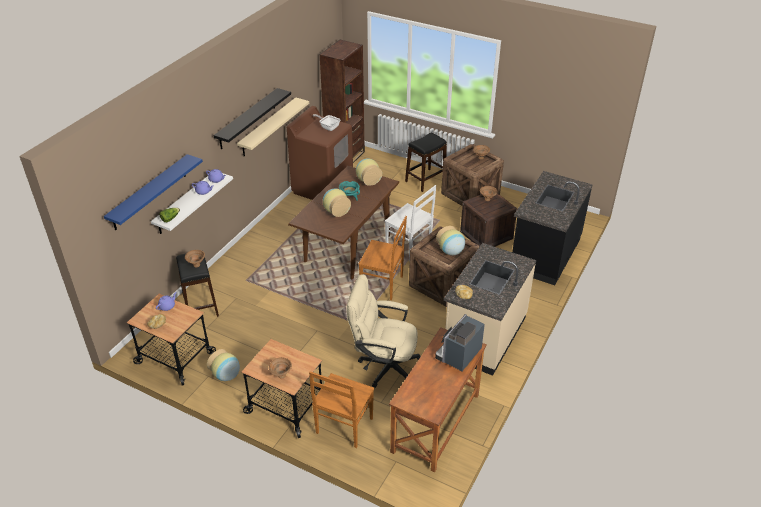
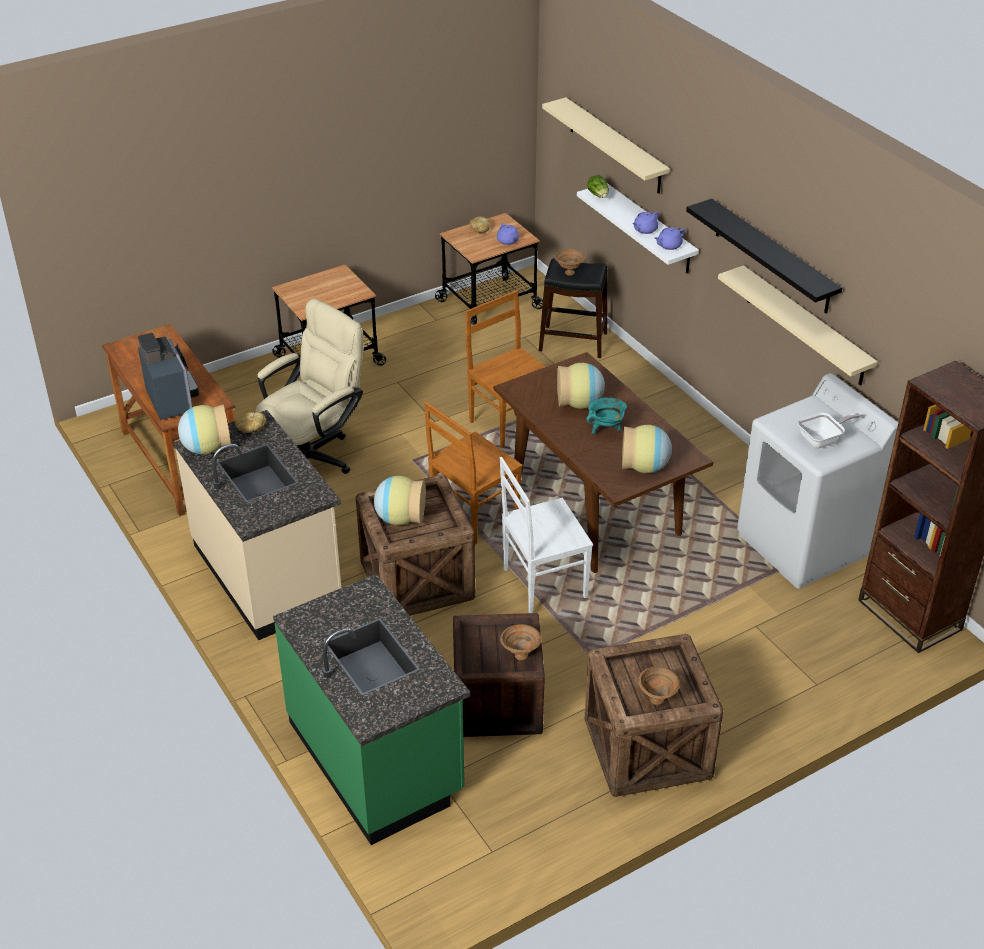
camera: 120 degrees right, 0 degrees up
(149, 192) = (615, 146): blue shelf -> beige shelf
(226, 375) = (423, 332): vase -> vase (206, 448)
(281, 376) = (308, 286): brown bowl -> none
(323, 188) = (804, 545): brown washing machine -> white washing machine
(343, 427) = (256, 391): brown chair -> brown chair (508, 422)
(425, 180) = (747, 702): black stool -> none
(544, 254) = (377, 758): black counter -> green counter

